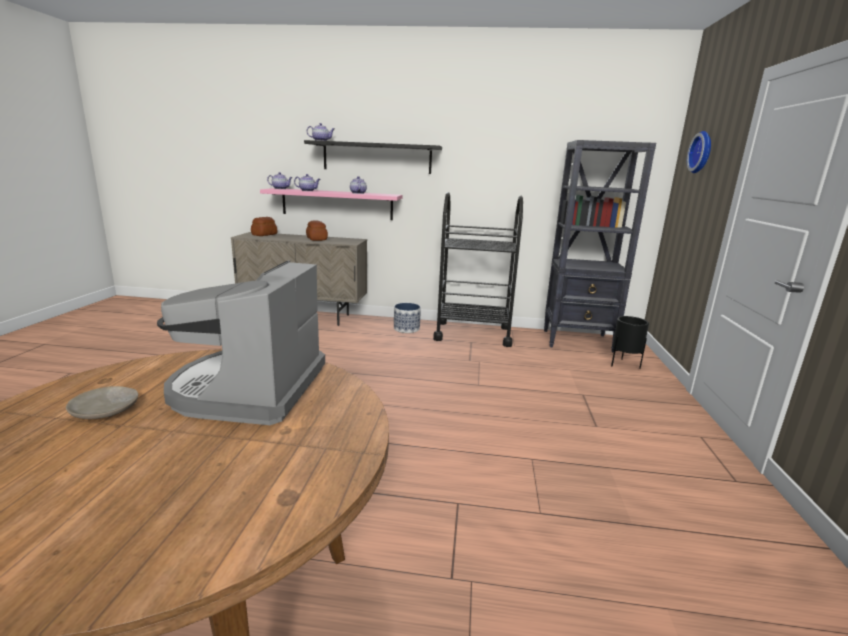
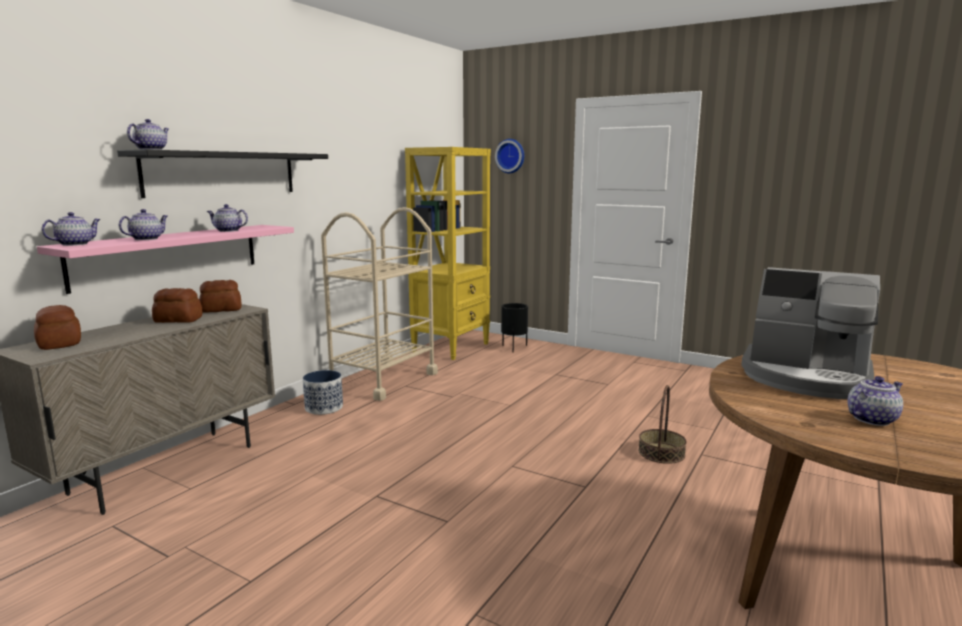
camera: 65 degrees left, 5 degrees down
(106, 411) = (872, 419): beige plate -> teapot
(345, 240) = (221, 309): none -> bread
(440, 474) = (661, 453): none -> basket
(472, 334) = (383, 380): black cart -> beige cart
(578, 341) = (451, 347): black bookcase -> yellow bookcase

